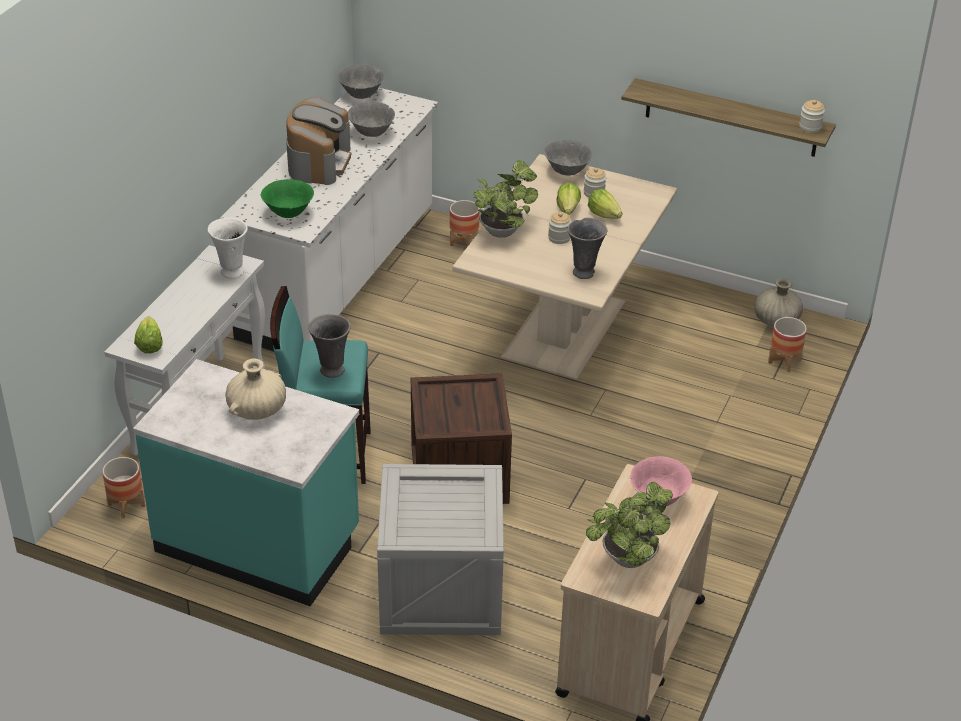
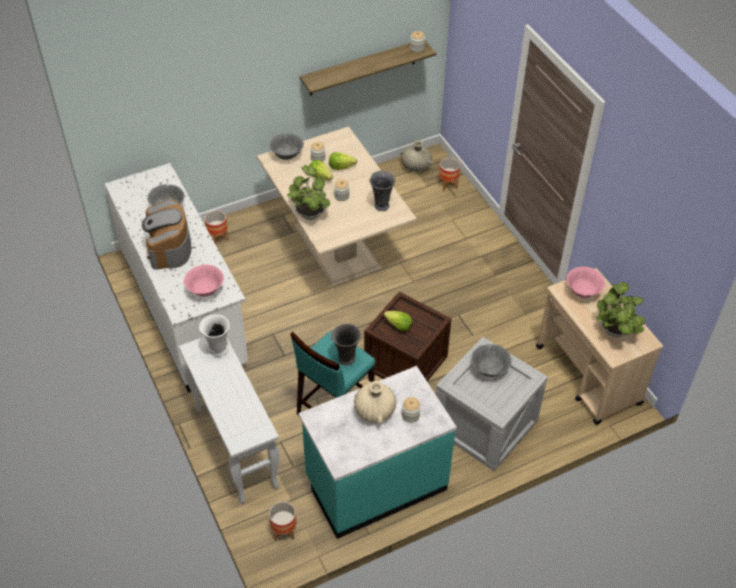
camera: 50 degrees left, 10 degrees up
(149, 345) = (248, 429): lettuce -> lettuce (398, 326)
(280, 439) = (410, 415): none -> jar
(289, 213) = (206, 290): green bowl -> pink bowl
(319, 162) = (169, 248): coffee machine -> coffee machine turned 150 degrees counterclockwise
(361, 95) = (122, 189): grey bowl -> grey bowl (489, 370)

